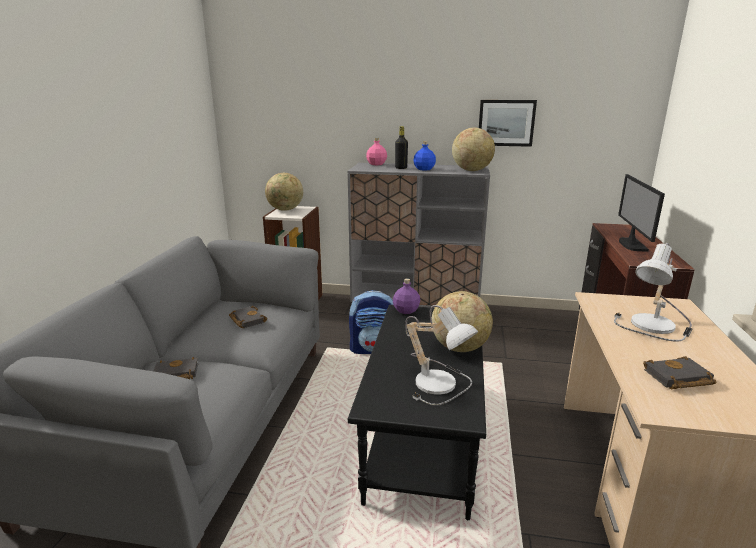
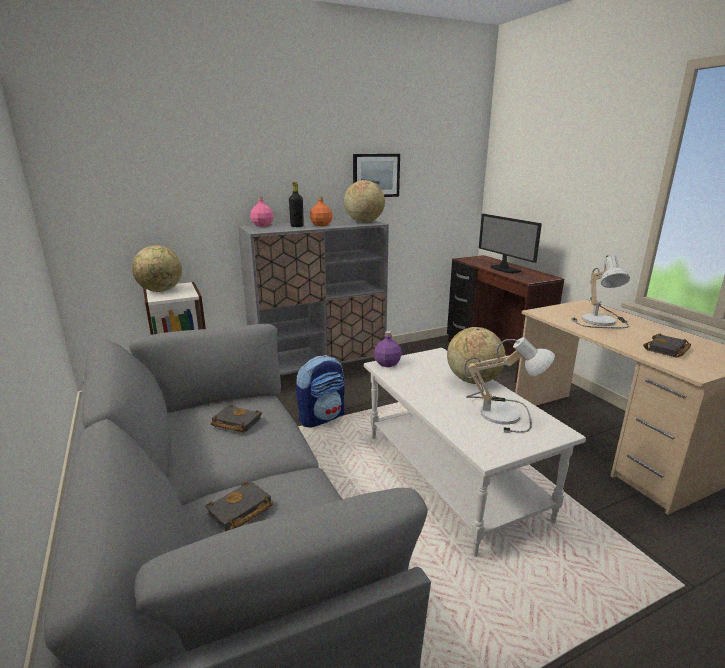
camera: 35 degrees left, 0 degrees up
(422, 436) = (450, 475): black coffee table -> white coffee table
(424, 169) = (321, 225): blue bottle -> orange bottle

